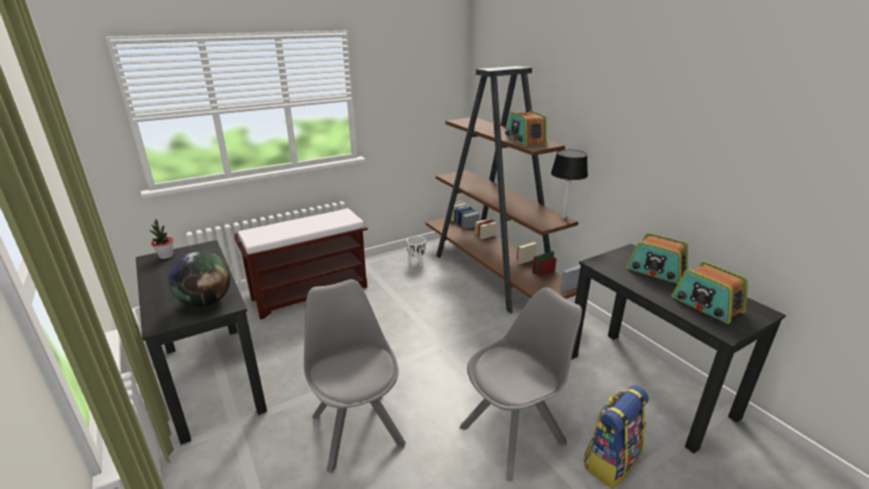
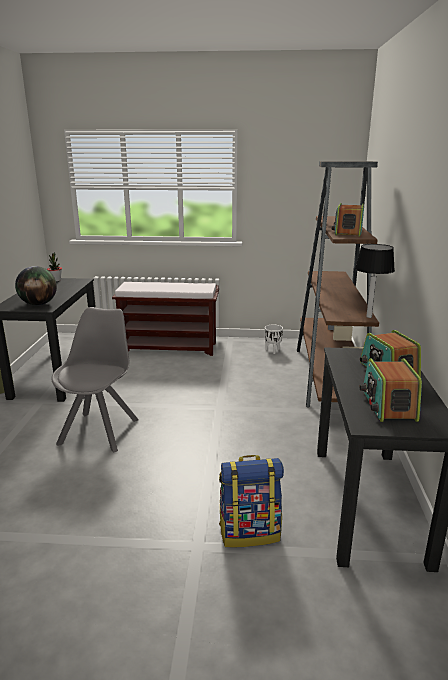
camera: 35 degrees right, 5 degrees down
(514, 433) = (198, 480): grey chair -> none

